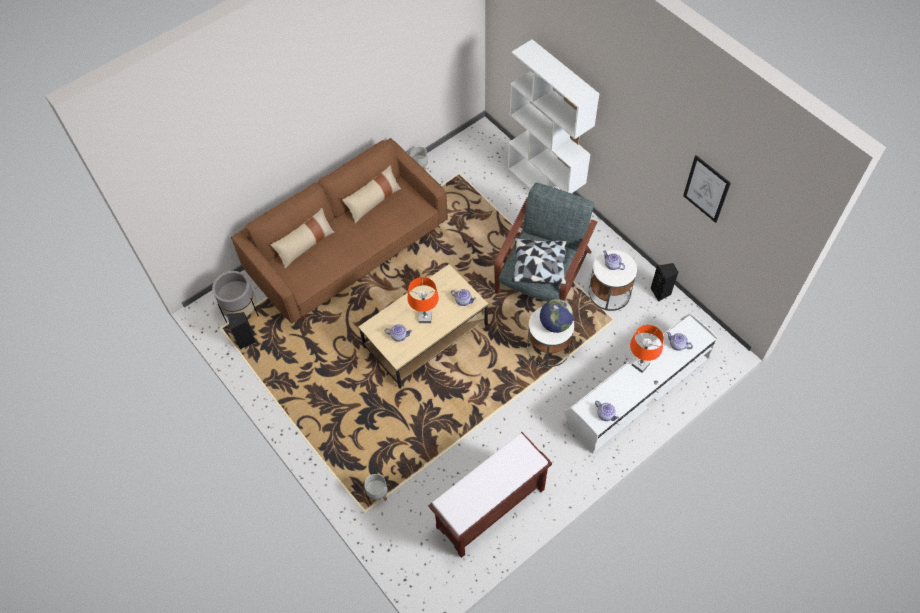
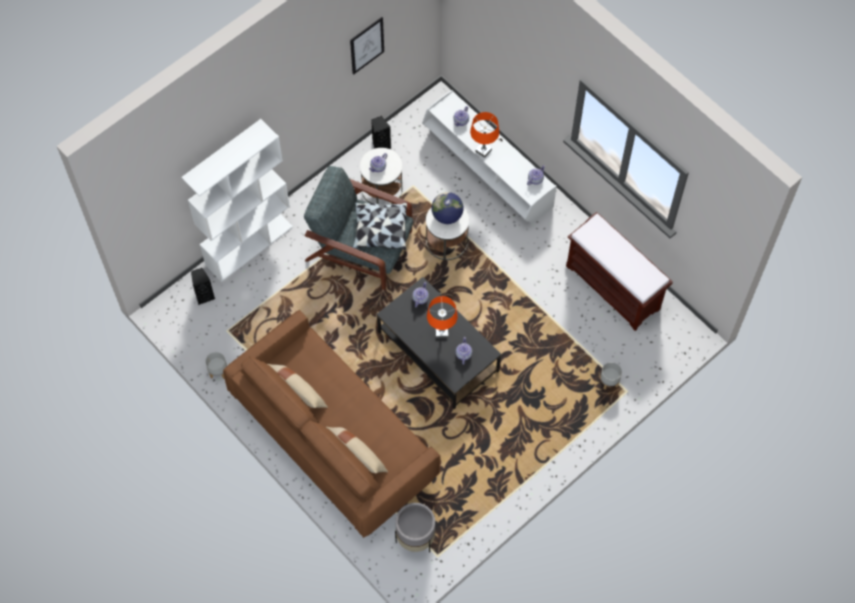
camera: 95 degrees left, 5 degrees up
(246, 340) = (451, 527): black speaker -> black speaker (204, 295)
(426, 335) = (437, 351): beige coffee table -> black coffee table

